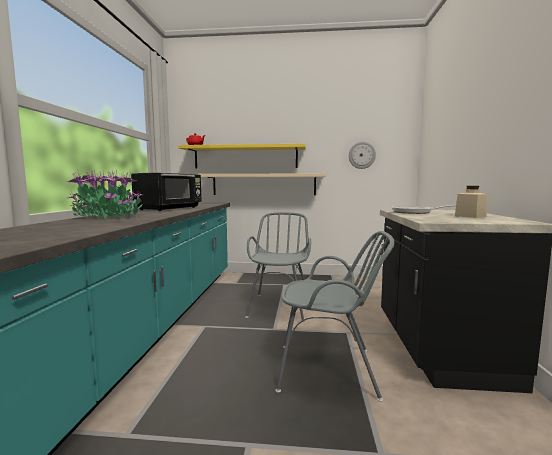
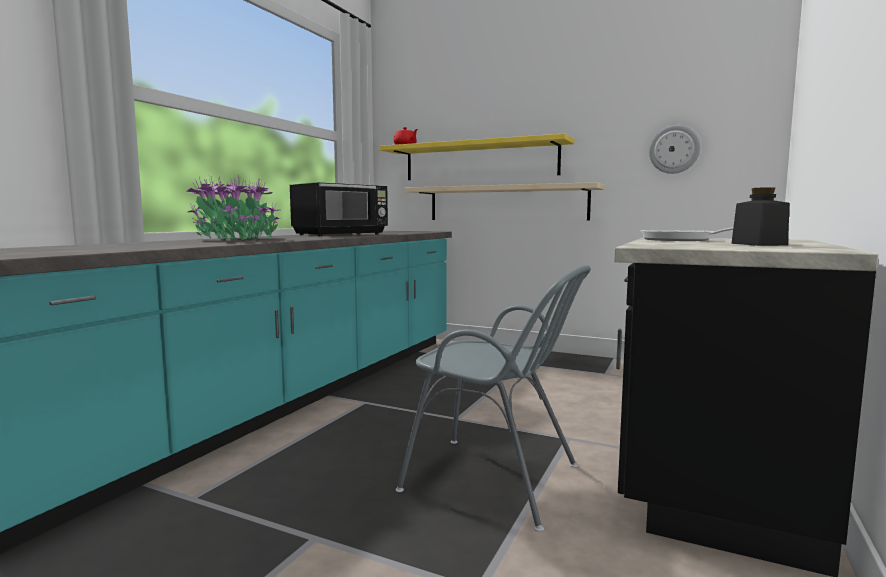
camera: 20 degrees right, 0 degrees up
(279, 305) = (491, 390): grey chair -> none
(470, 216) = (758, 244): beige jar -> black jar

